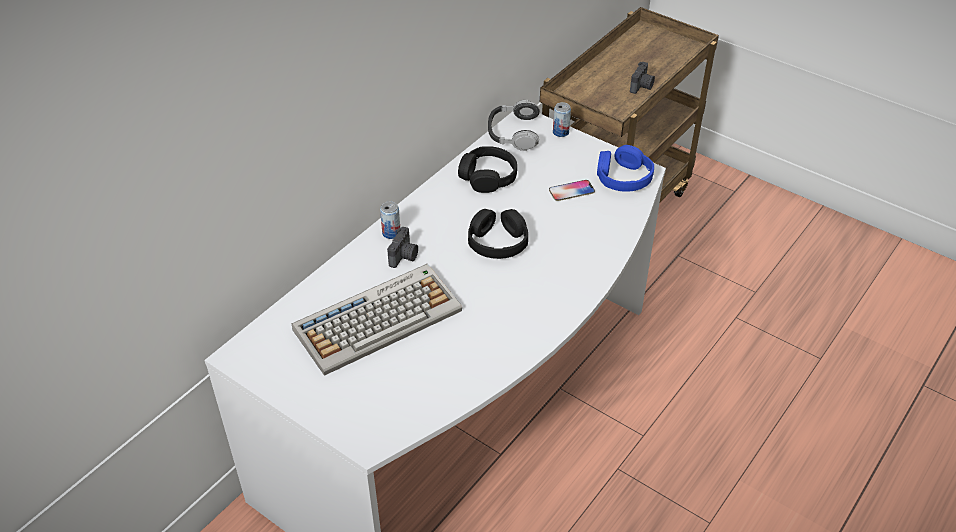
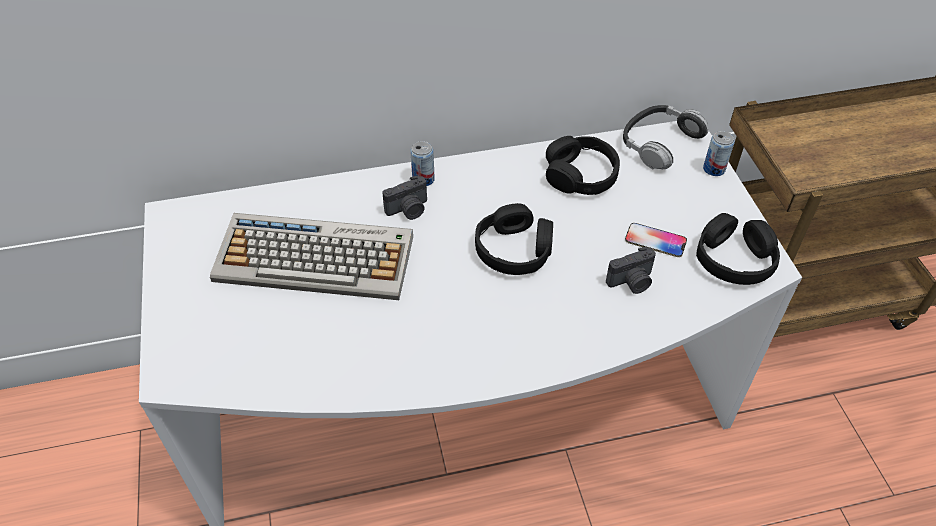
camera: 40 degrees right, 5 degrees up
(623, 177) = (734, 259): blue headphones -> black headphones
(642, 86) = (874, 166): camera -> camera (632, 282)

